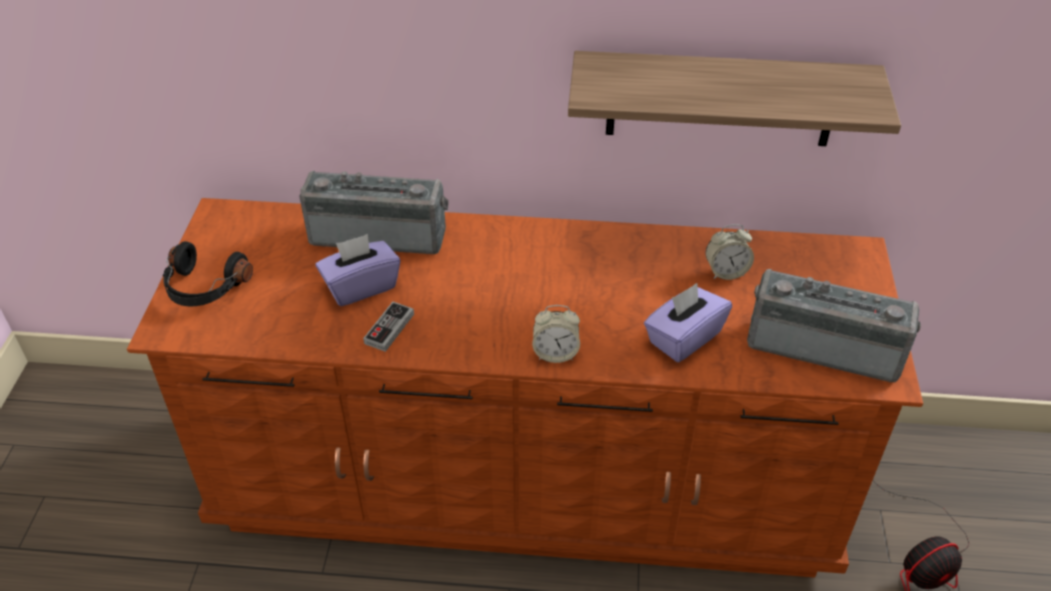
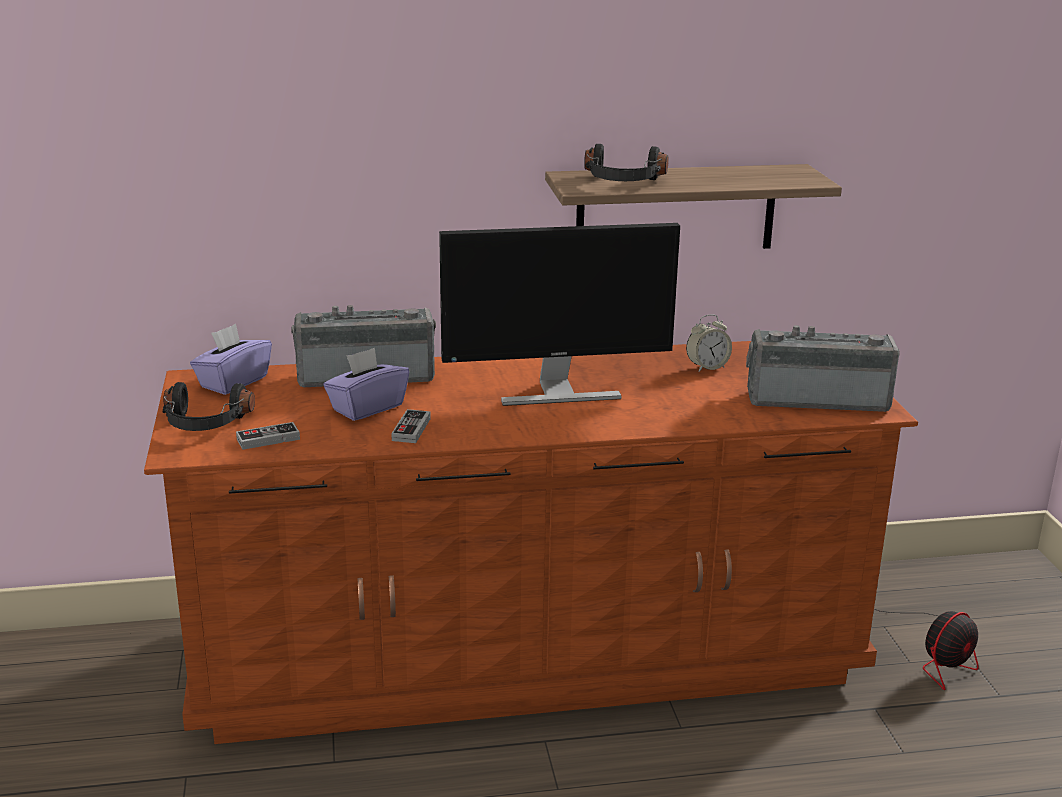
camera: 15 degrees left, 20 degrees down
(251, 321) = (268, 439): none -> game controller
(554, 289) = (556, 391): none -> monitor
(555, 353) = (580, 427): alarm clock -> none
(648, 86) = (623, 182): none -> black headphones
(683, 338) = (691, 407): purple tissue box -> purple tissue box (233, 382)

